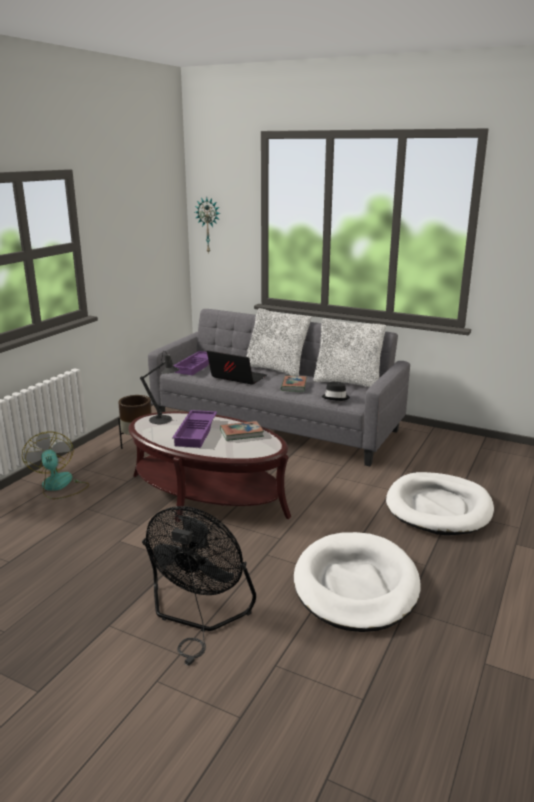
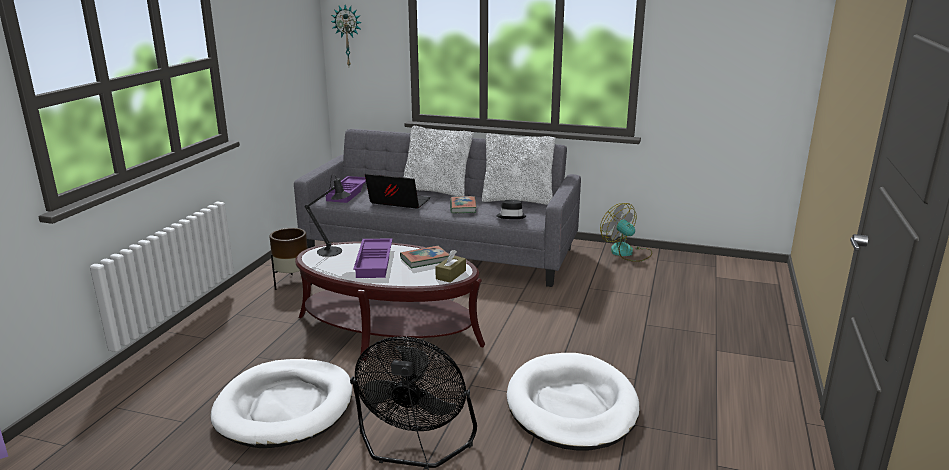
camera: 10 degrees left, 0 degrees up
(59, 486) = (215, 335): fan -> fan (627, 253)
(260, 449) = (451, 275): none -> brown tissue box
(438, 507) = (632, 322): white dog bed -> white dog bed (285, 407)

